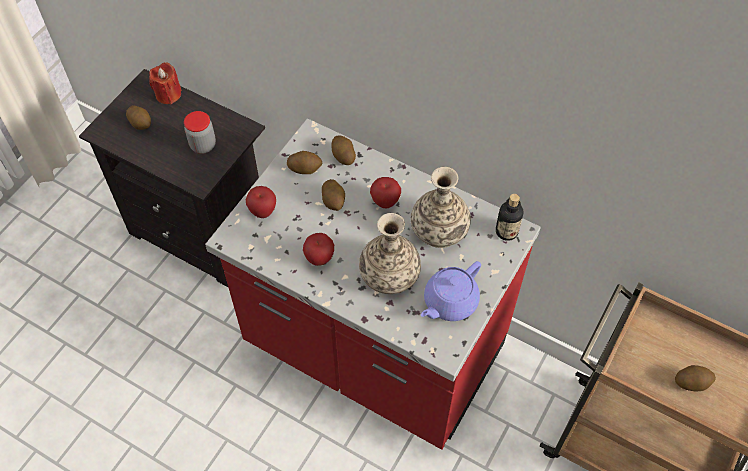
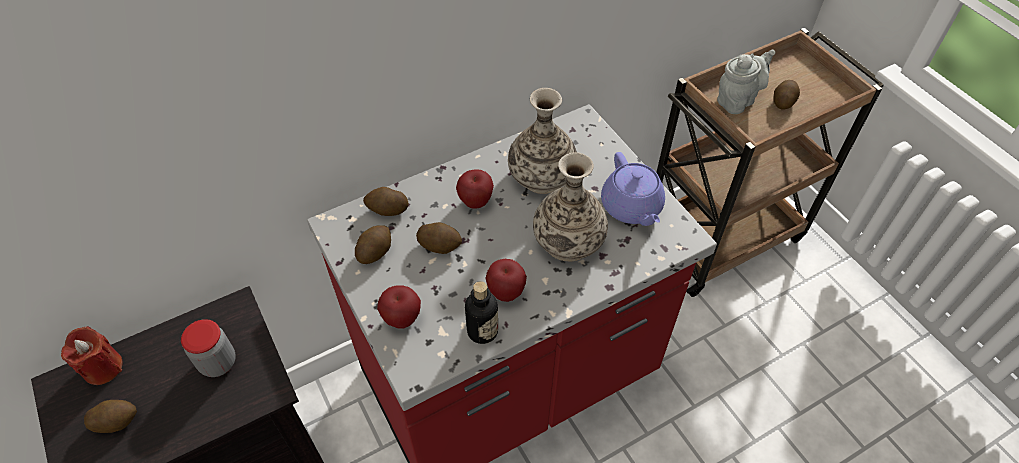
camera: 60 degrees left, 5 degrees down
(506, 231) = (579, 128): bottle -> bottle (482, 331)
(662, 343) = (737, 100): none -> grey teapot

